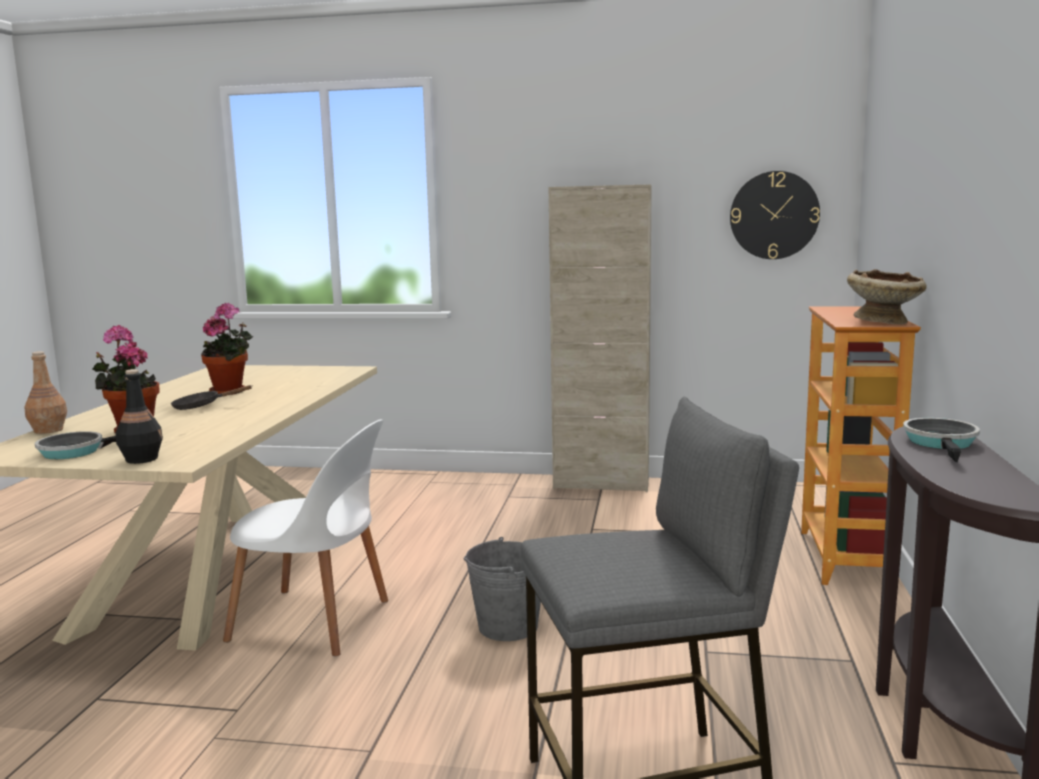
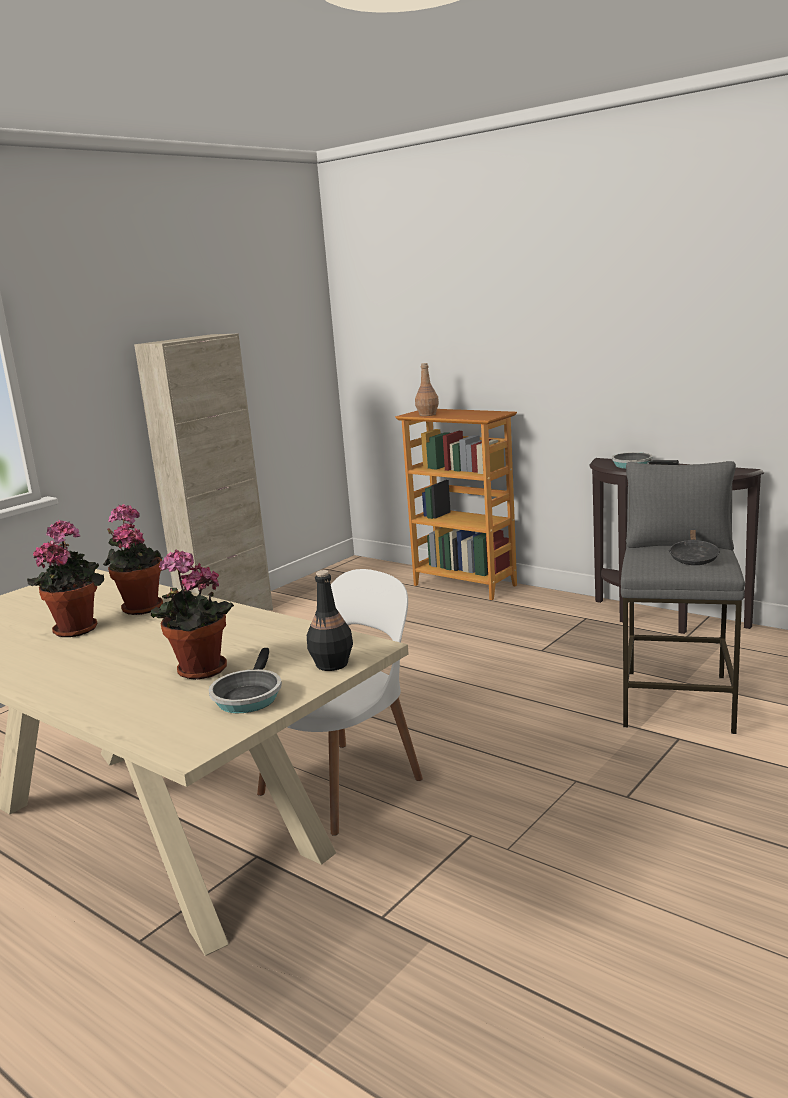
camera: 60 degrees left, 5 degrees up
(49, 430) = (104, 719): brown bottle -> brown bottle (427, 414)
(201, 406) = (131, 641): black frying pan -> black frying pan (693, 557)
(279, 394) = (140, 607): none -> potted plant
(508, 626) = (444, 703): grey bucket -> none
(774, 215) = (290, 352): wall clock -> none
(884, 321) = (488, 413): beige bowl -> none

